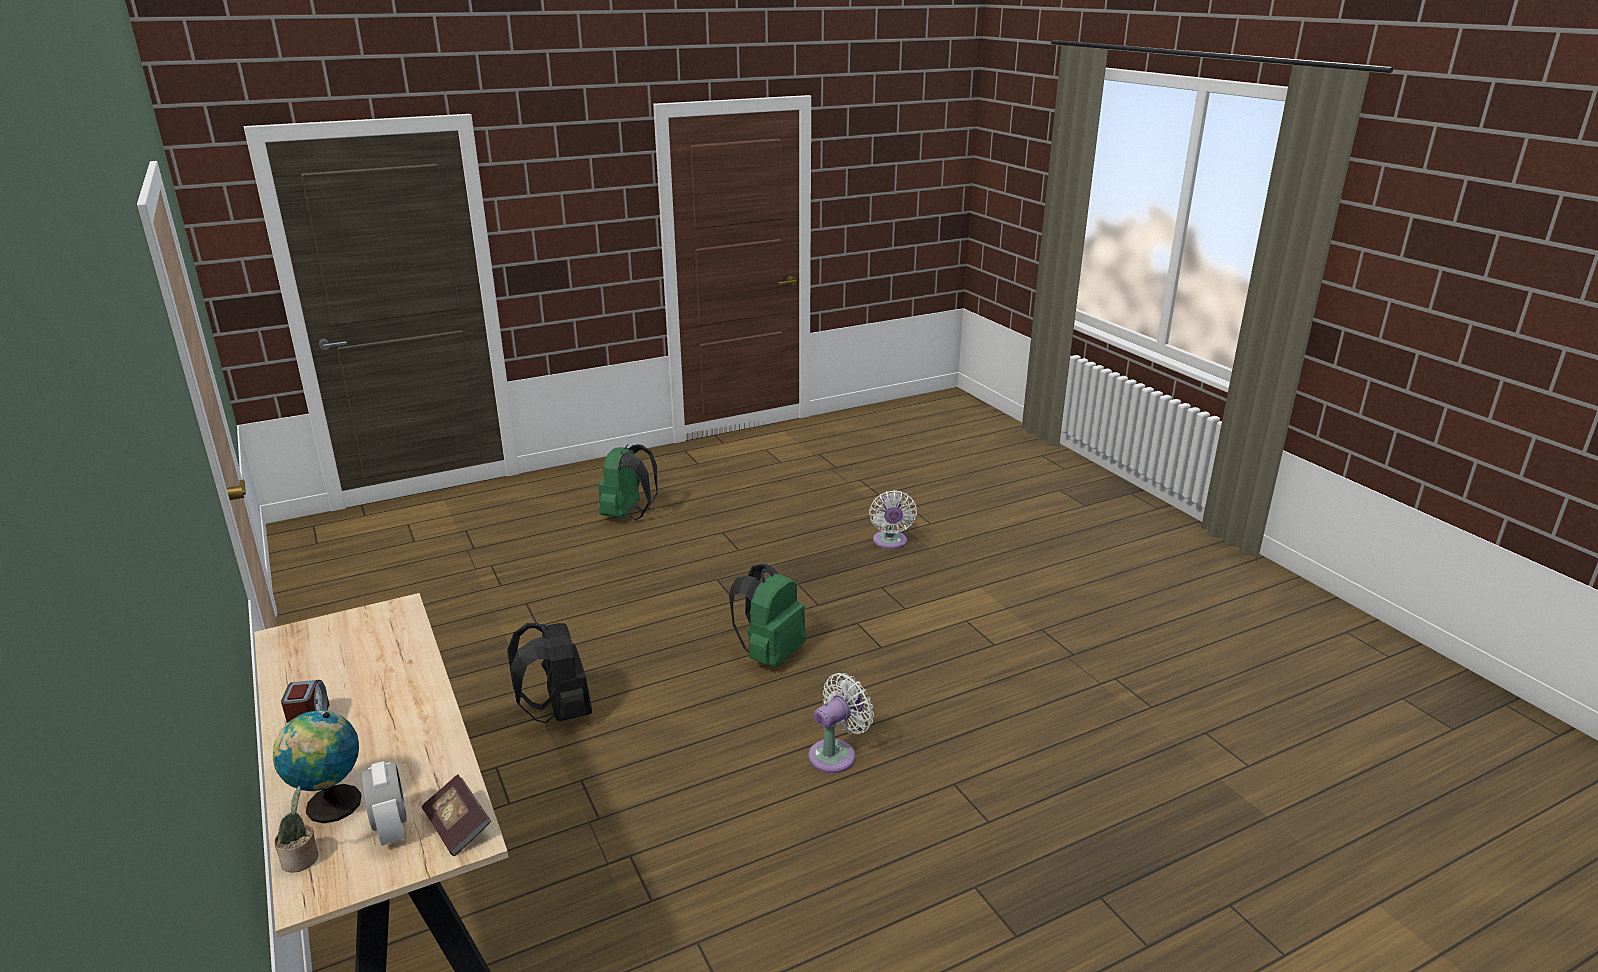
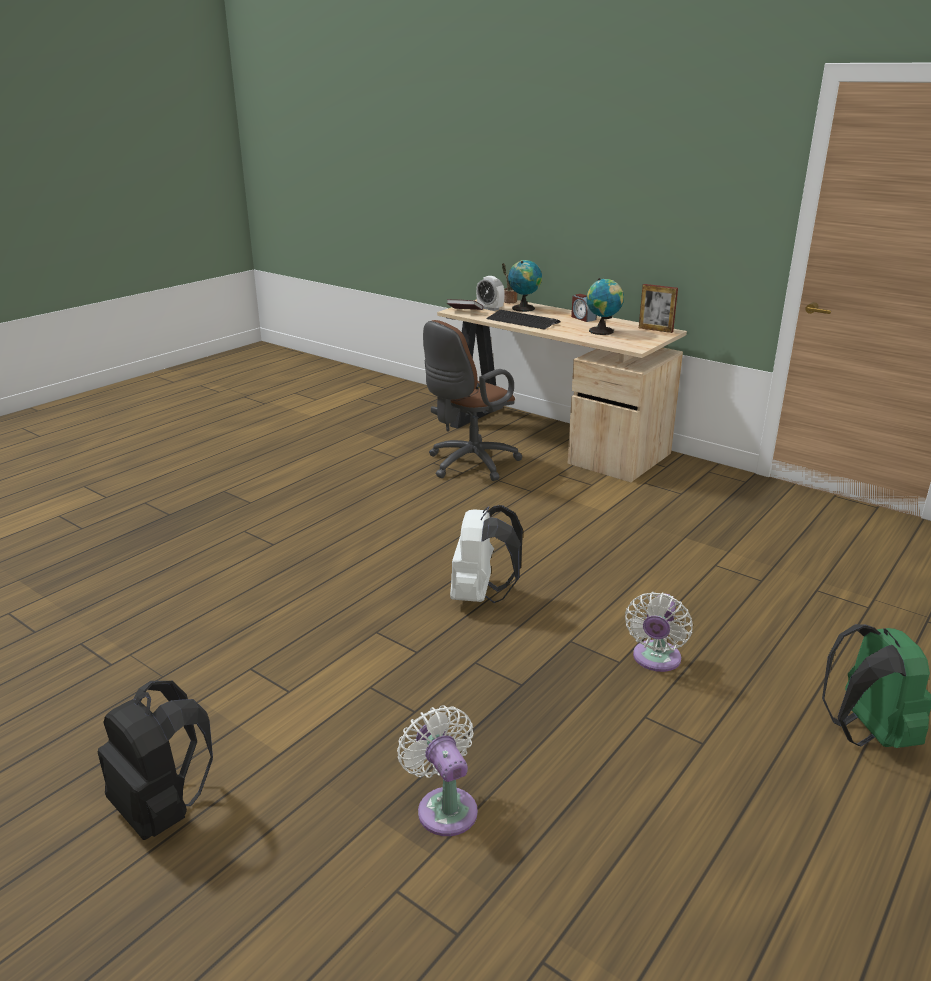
camera: 155 degrees right, 0 degrees up
(287, 646) = (655, 330): none -> picture frame
(363, 663) = (603, 331): none -> globe
(417, 742) = (522, 321): none -> keyboard
(559, 712) = (597, 516): black backpack -> black backpack (163, 808)
(604, 873) = (468, 464): none -> brown office chair
(770, 654) = (481, 595): green backpack -> white backpack
(836, 754) = (370, 540): white fan -> white fan (655, 660)

